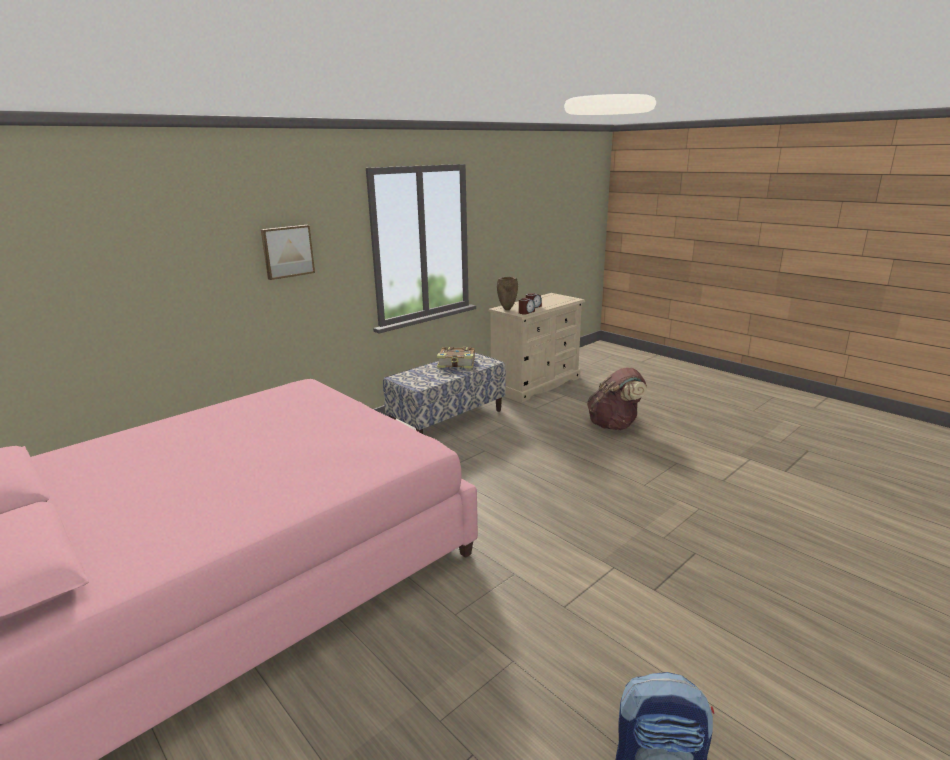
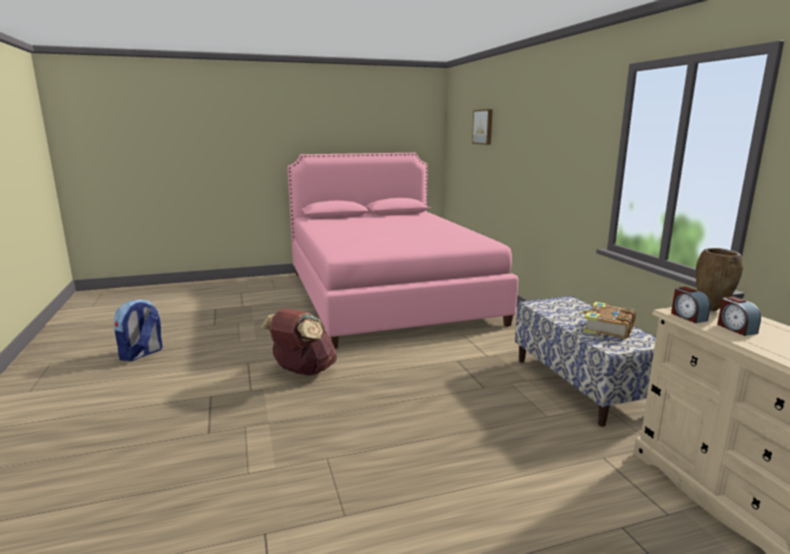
camera: 115 degrees right, 5 degrees down
(287, 251) = (557, 145): picture -> picture (483, 127)
(614, 425) = (504, 514): brown backpack -> brown backpack (303, 371)

